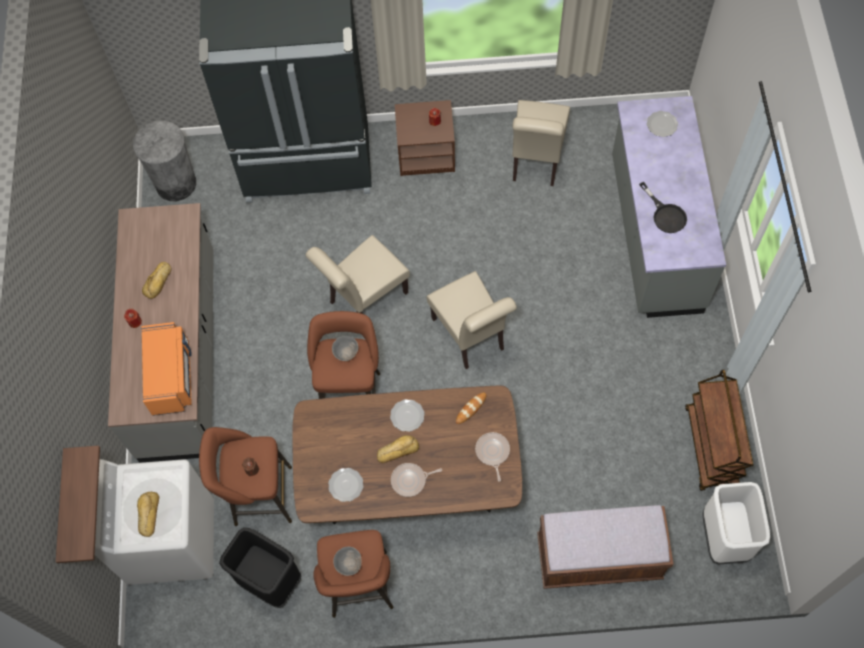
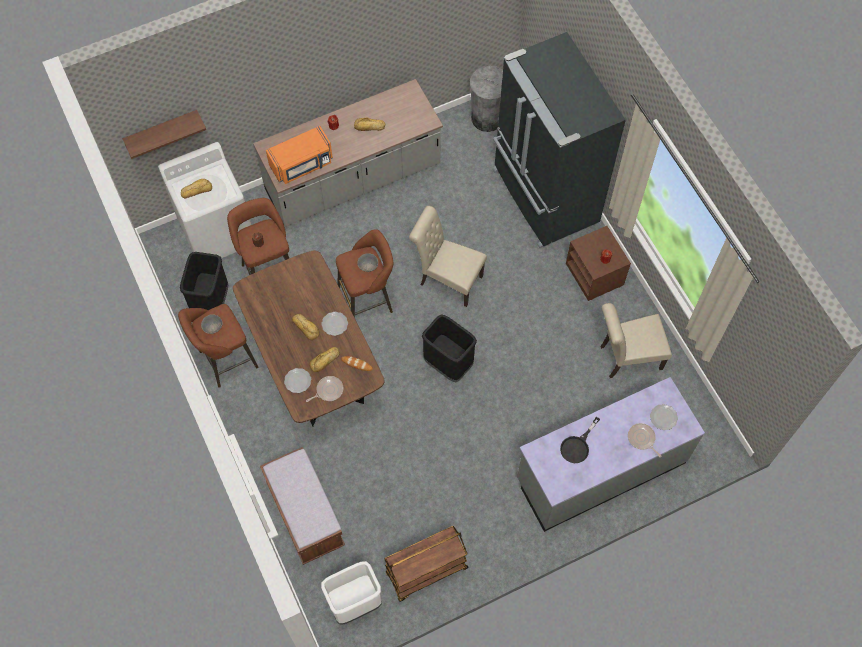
camera: 65 degrees right, 0 degrees up
(345, 485) = (268, 304): plate -> plate (297, 380)
(410, 480) = (286, 344): frying pan -> frying pan (642, 439)
(452, 443) = (325, 361): none -> bread
(471, 337) = (448, 364): beige chair -> black trash can

